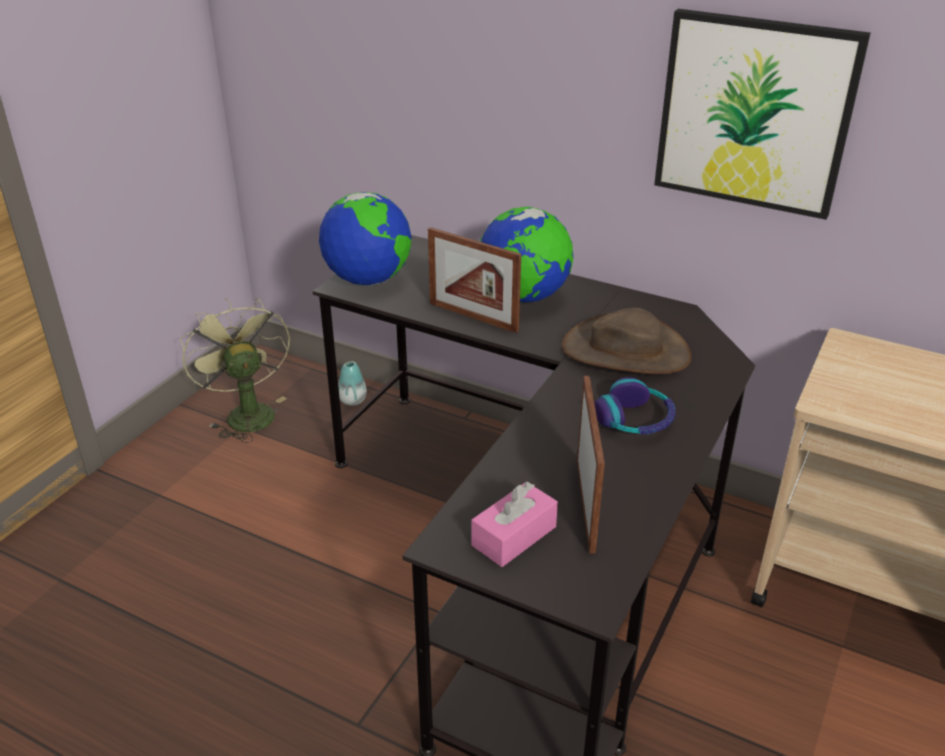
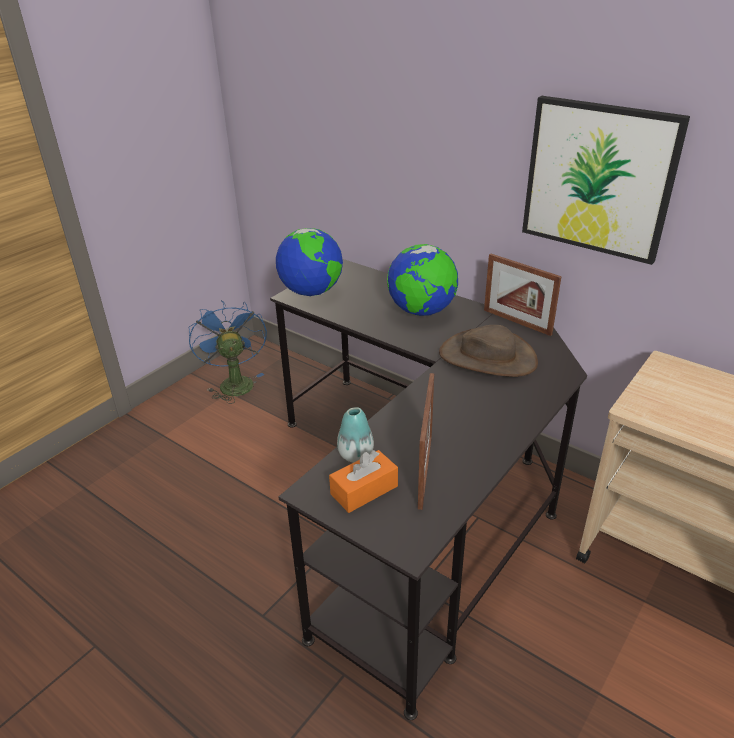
camera: 10 degrees right, 0 degrees up
(245, 413) = (234, 382): green fan -> blue fan
(352, 400) = (310, 379): vase -> vase (355, 455)
(473, 317) = (380, 324): picture frame -> picture frame (517, 322)
(514, 536) = (364, 490): pink tissue box -> orange tissue box
(635, 420) = (480, 410): headphones -> none

